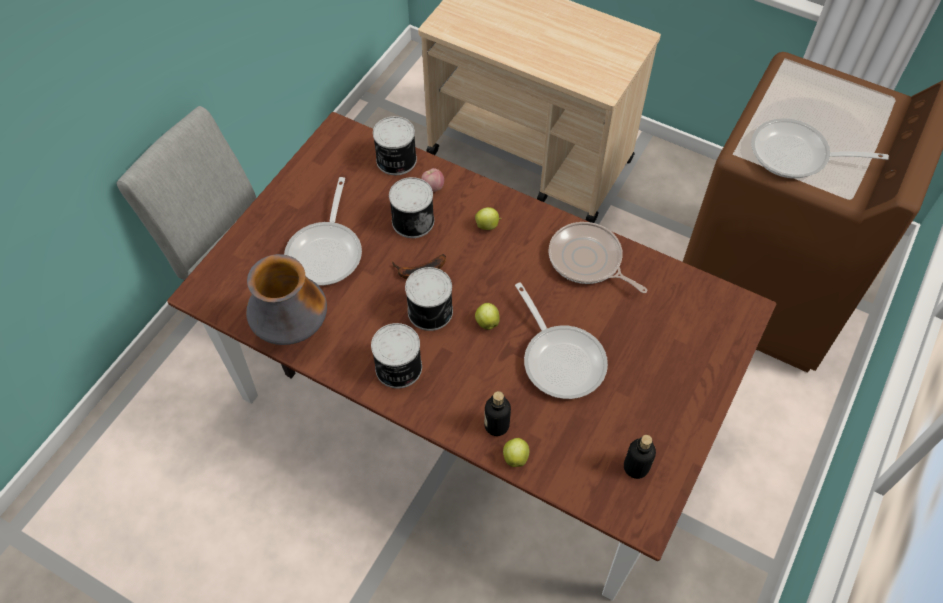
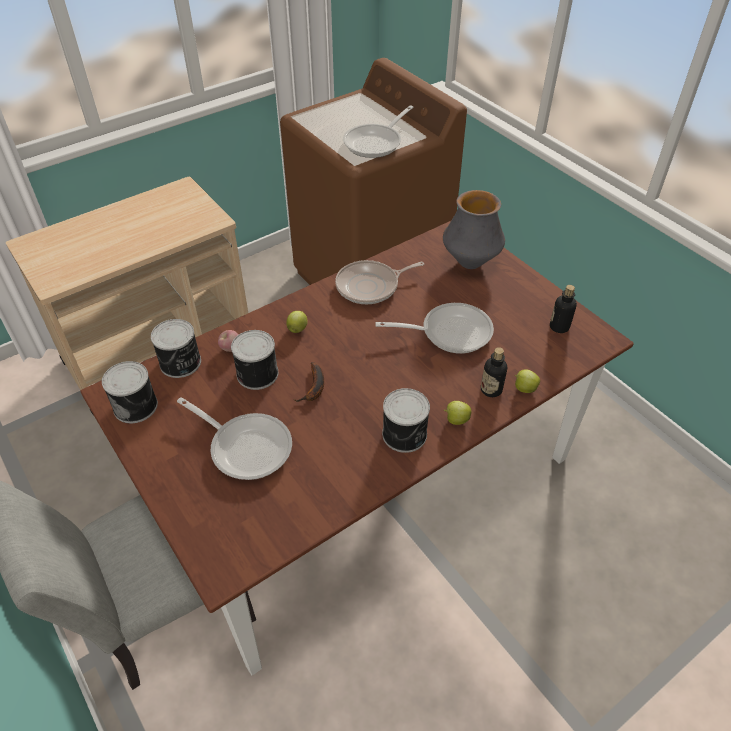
camera: 65 degrees left, 10 degrees down
(292, 328) = (317, 501): vase -> vase (470, 262)
(431, 311) = (360, 393): can -> can (136, 405)
(487, 322) = (392, 362): apple -> apple (456, 420)

